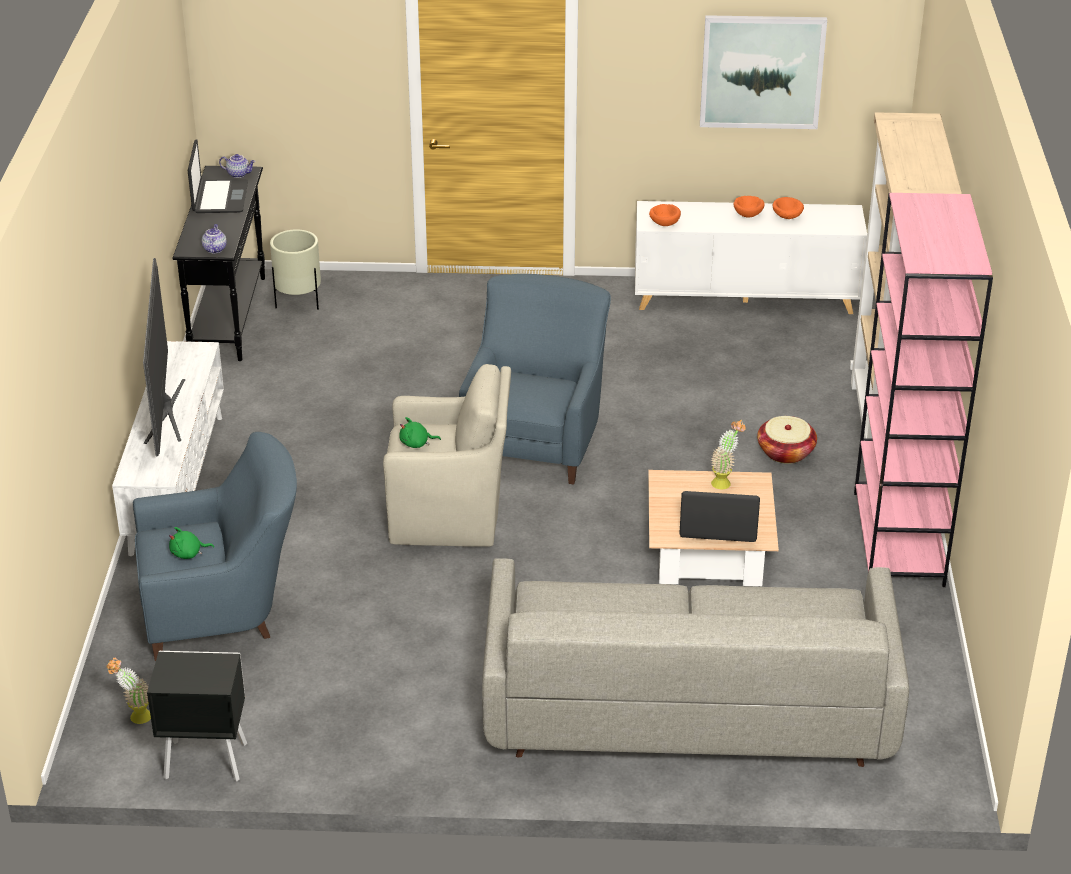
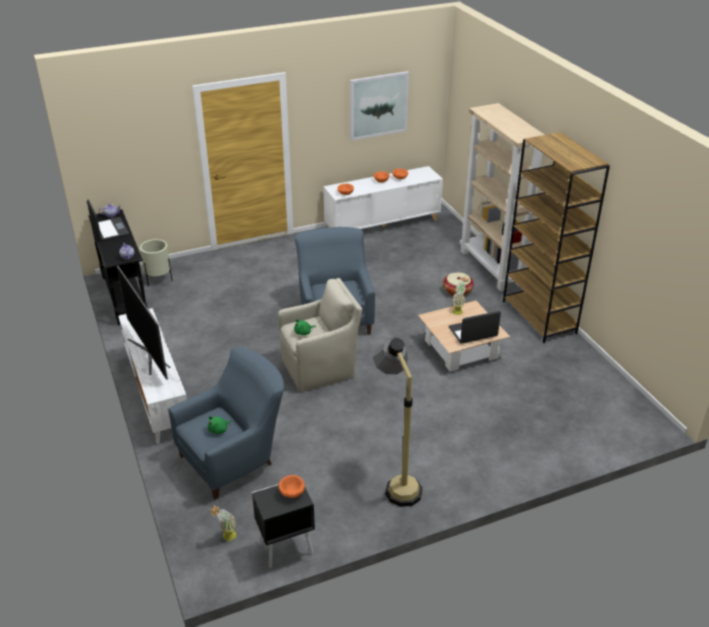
camera: 25 degrees left, 0 degrees up
(211, 670) = (291, 493): none -> orange bowl
(437, 722) = (396, 480): none -> floor lamp
(687, 707) = (511, 429): grey sofa -> none
(899, 539) = (539, 317): pink bookcase -> brown bookcase

